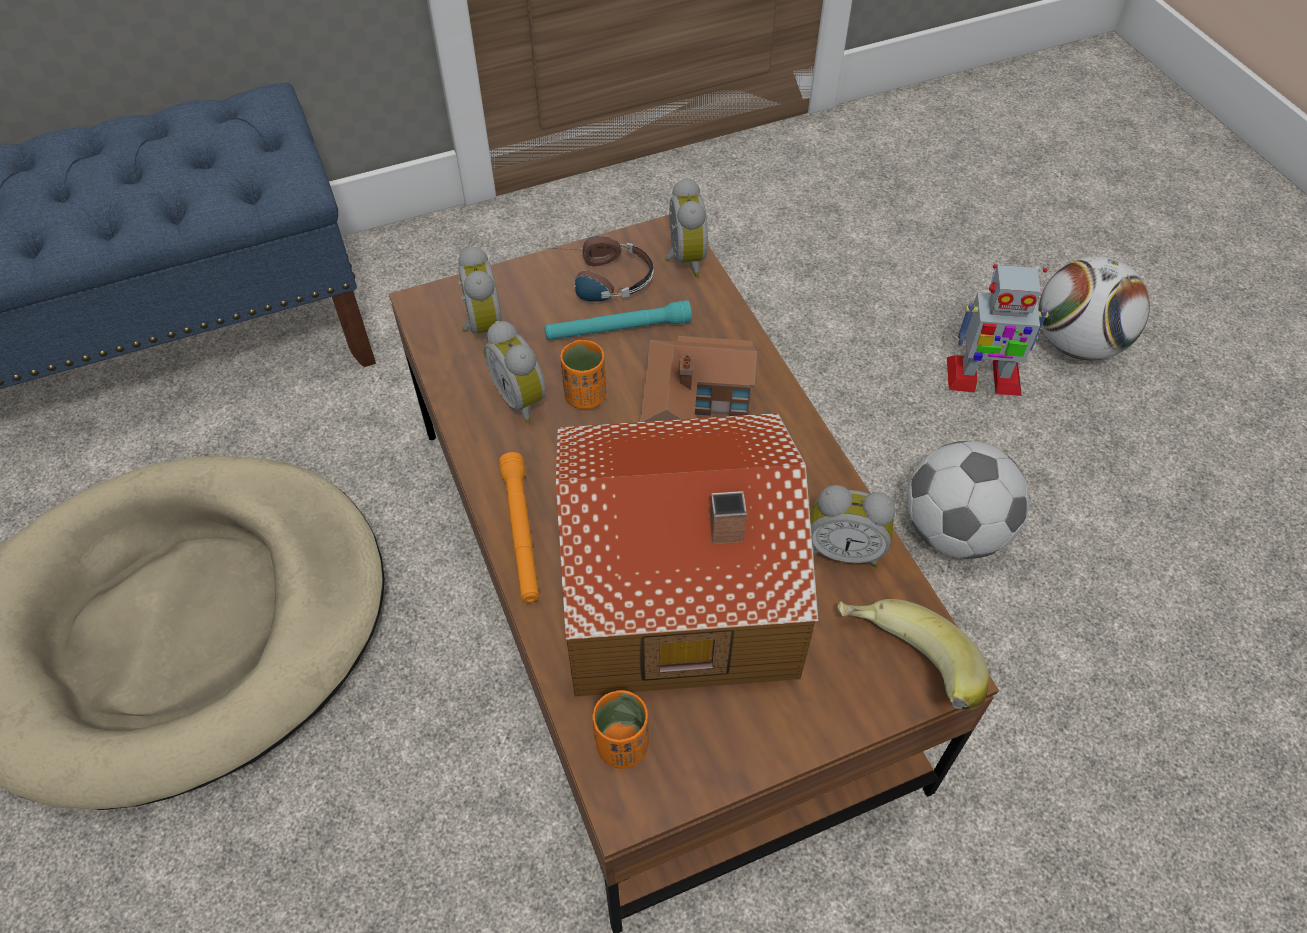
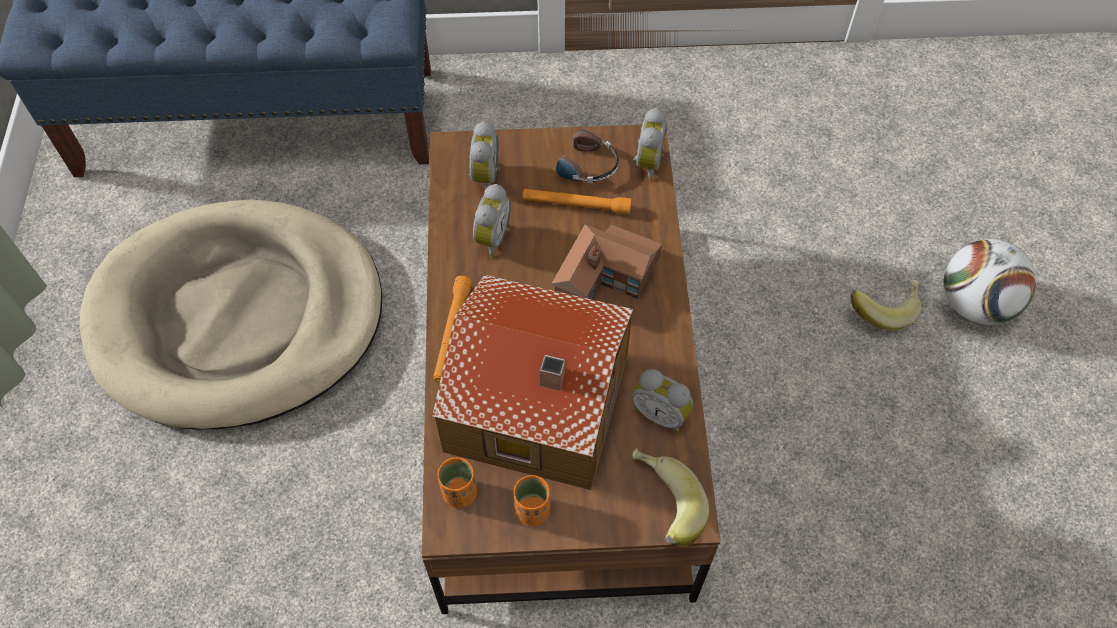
camera: 20 degrees right, 5 degrees up
(523, 398) = (490, 238): alarm clock -> alarm clock turned 150 degrees counterclockwise
(585, 396) = (533, 249): orange cup -> orange cup (532, 510)
(618, 329) = (576, 205): turquoise flashlight -> orange flashlight
(954, 531) = (800, 422): football -> none
(982, 377) = (882, 309): toy robot -> banana

